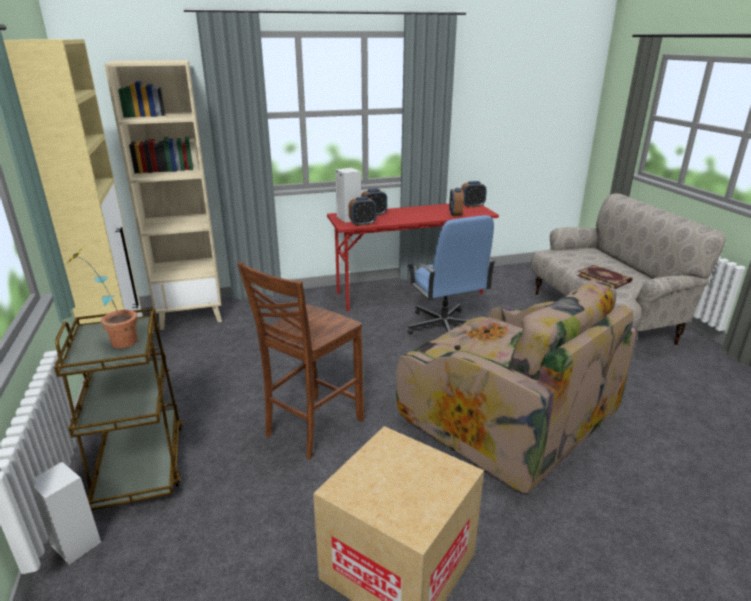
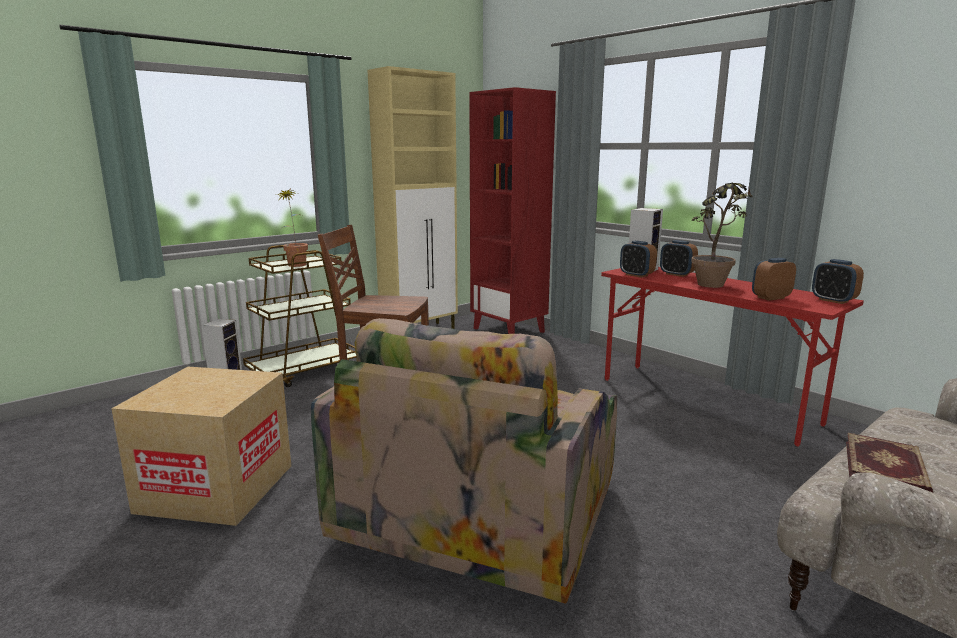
camera: 65 degrees right, 10 degrees down
(192, 314) = (509, 330): beige bookcase -> red bookcase
(417, 216) = (714, 287): none -> potted plant
(443, 327) = (651, 436): blue office chair -> none

